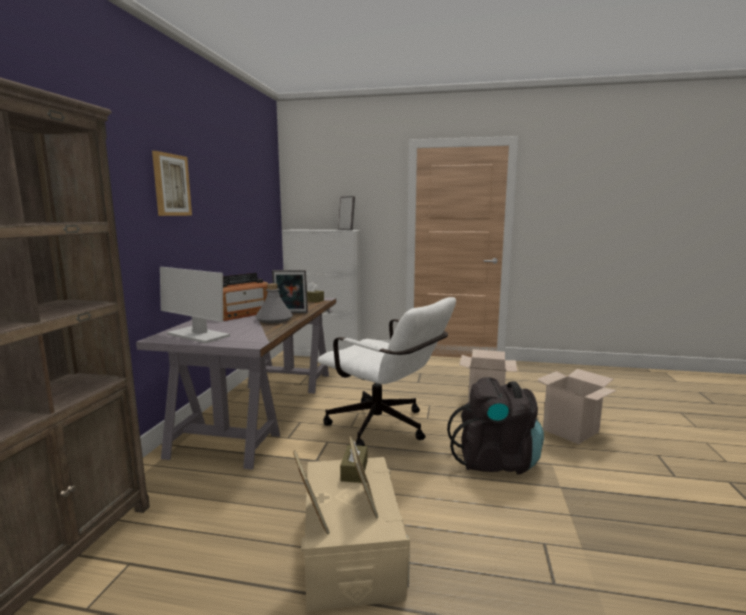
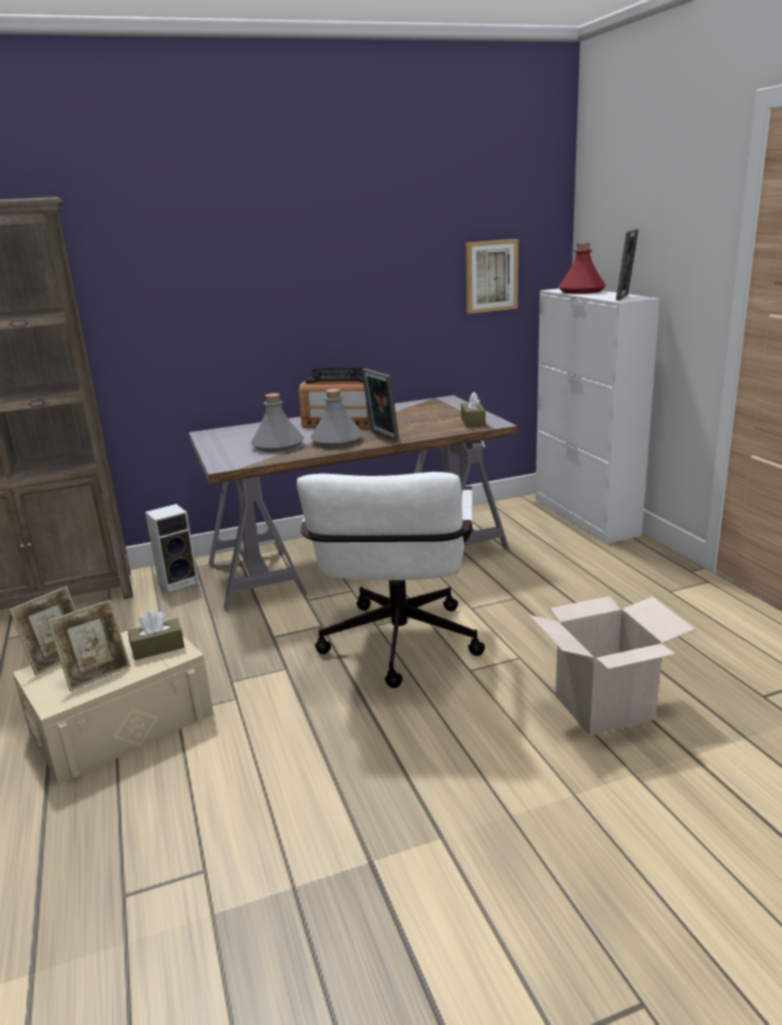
camera: 60 degrees right, 10 degrees up
(165, 478) = (179, 581): none -> speaker
(171, 185) = (261, 245): picture -> picture (491, 276)
(197, 335) = (232, 439): monitor -> none
(245, 329) = (278, 445): none -> grey bottle
(309, 229) = (581, 291): none -> red bottle
(495, 461) = (395, 772): black backpack -> none
(570, 430) = (612, 839): cardboard box -> none

